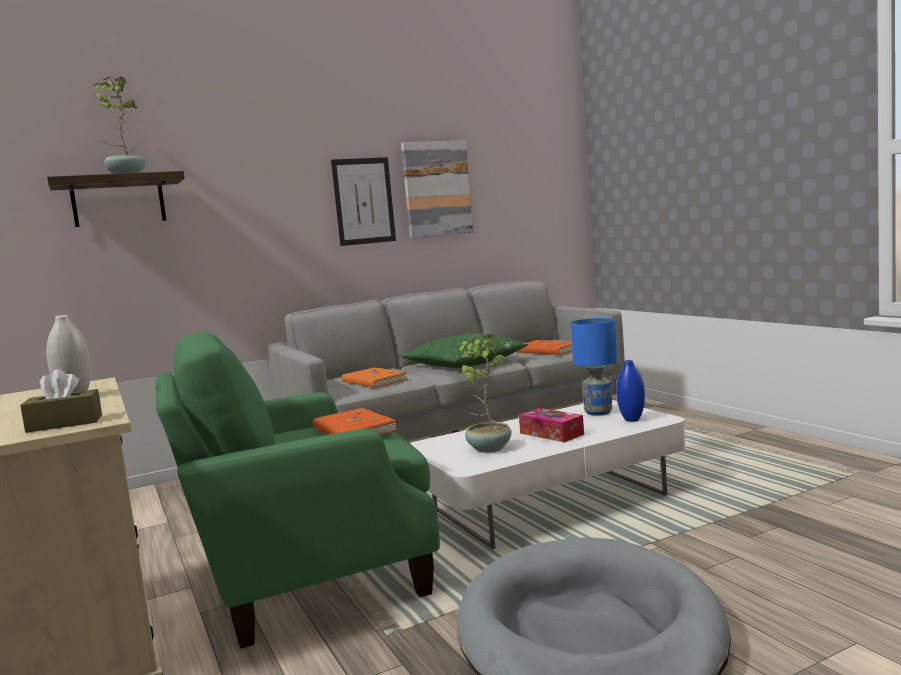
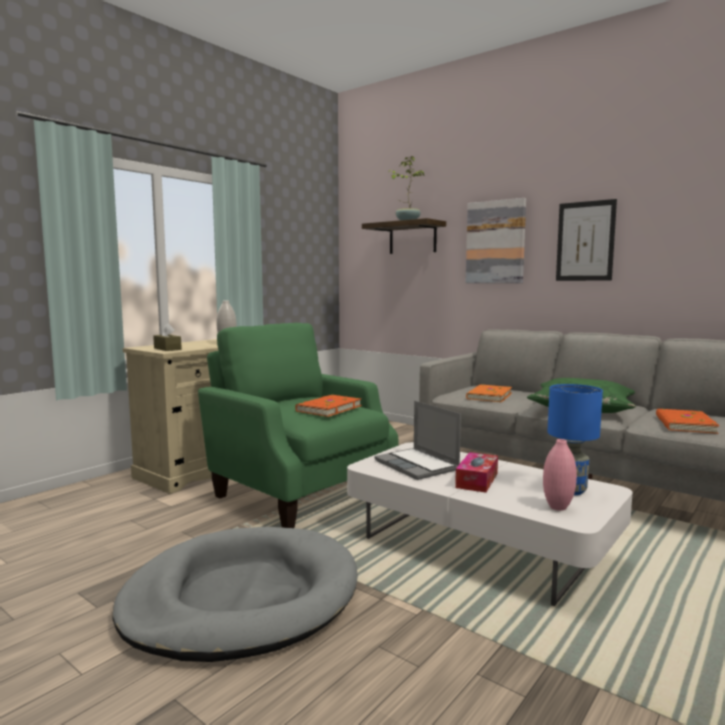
camera: 65 degrees right, 0 degrees up
(436, 189) = (671, 230): picture -> picture (495, 242)
(488, 448) = (418, 465): potted plant -> laptop
(632, 420) = (558, 507): blue vase -> pink vase

